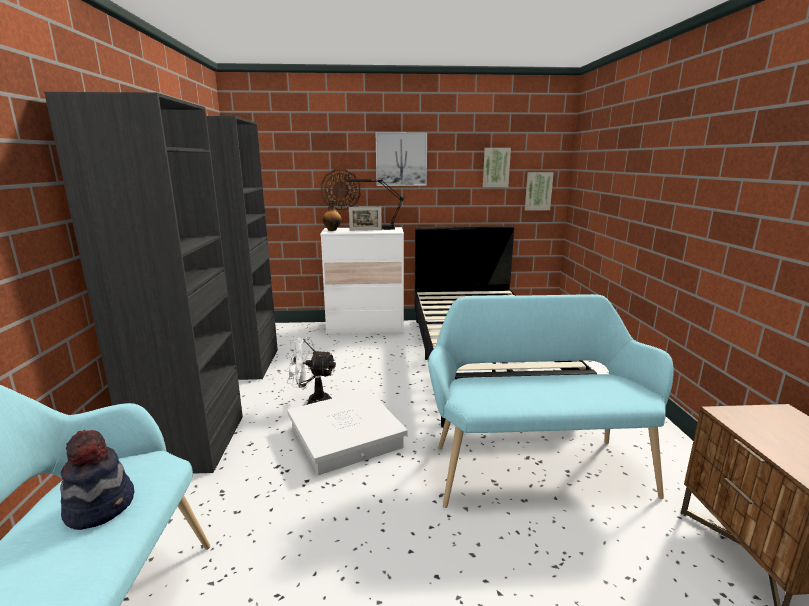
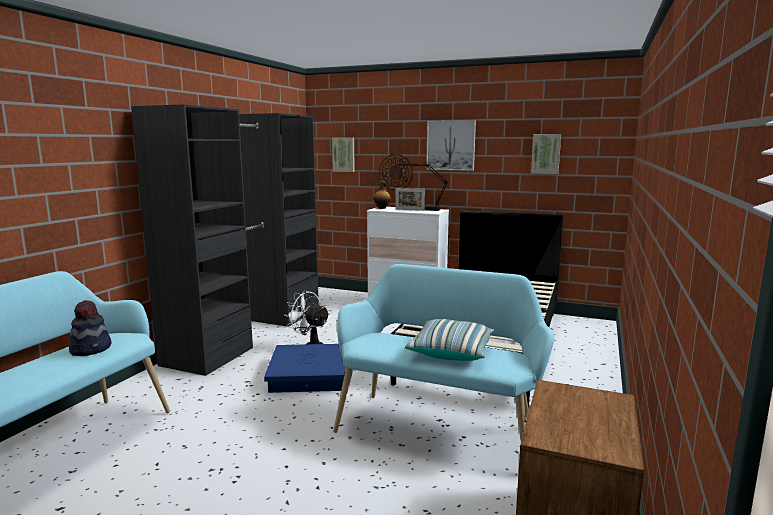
camera: 25 degrees right, 5 degrees down
(346, 437) = (310, 374): white storage box -> blue storage box
(538, 191) = (593, 179): picture -> picture (344, 154)
(567, 388) = (451, 351): none -> pillow

